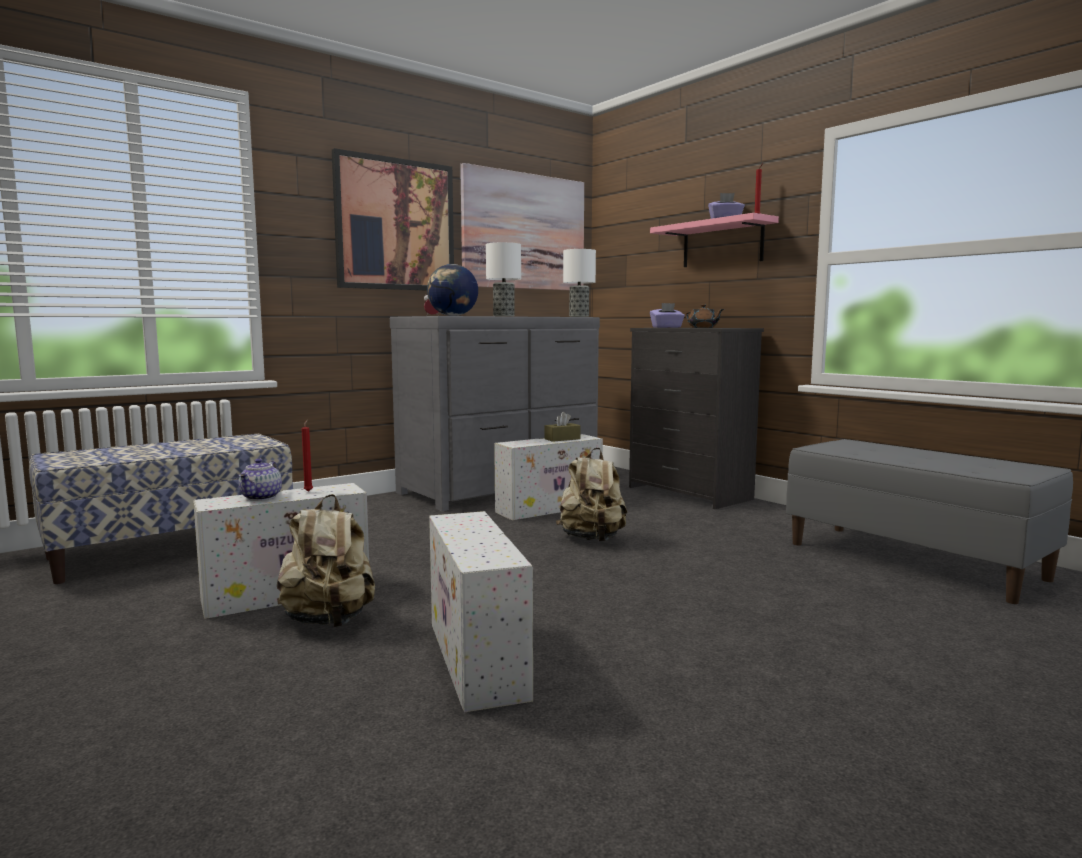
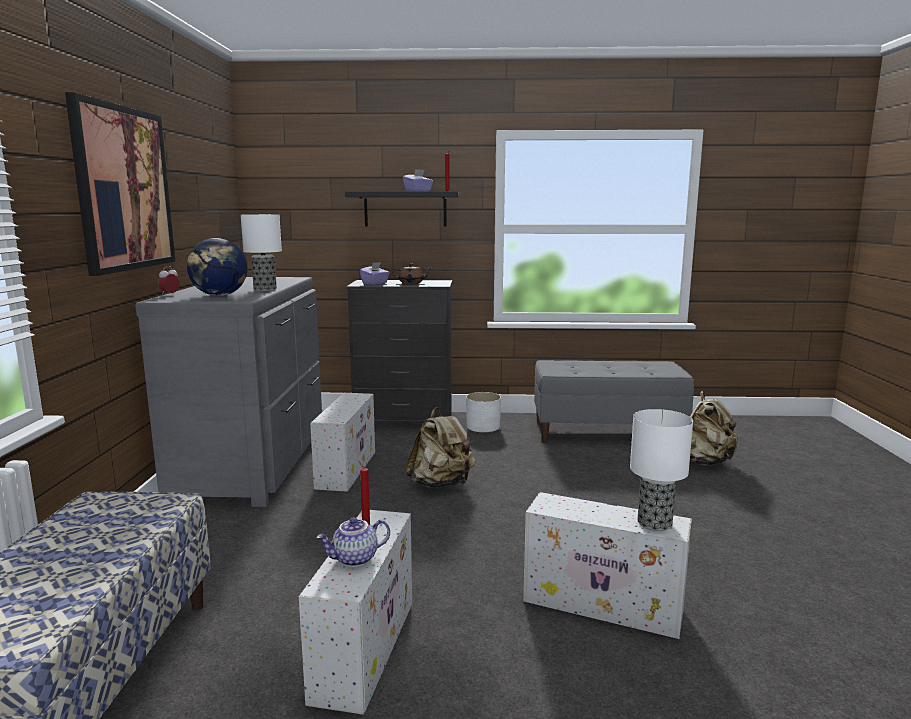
camera: 50 degrees left, 5 degrees up
(262, 497) = (355, 559): teapot -> teapot turned 105 degrees clockwise
(329, 621) = (459, 644): beige backpack -> beige backpack (705, 462)
(524, 232) = (205, 187): picture -> none
(562, 439) = (349, 402): brown tissue box -> none
(578, 316) = (294, 278): table lamp -> table lamp (653, 523)
(722, 244) = (405, 209): pink shelf -> black shelf
(758, 516) = (483, 426): none -> white planter

